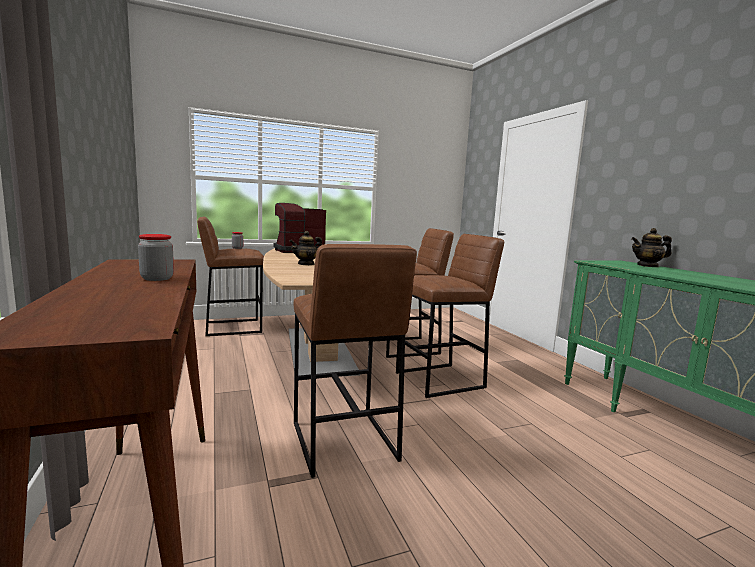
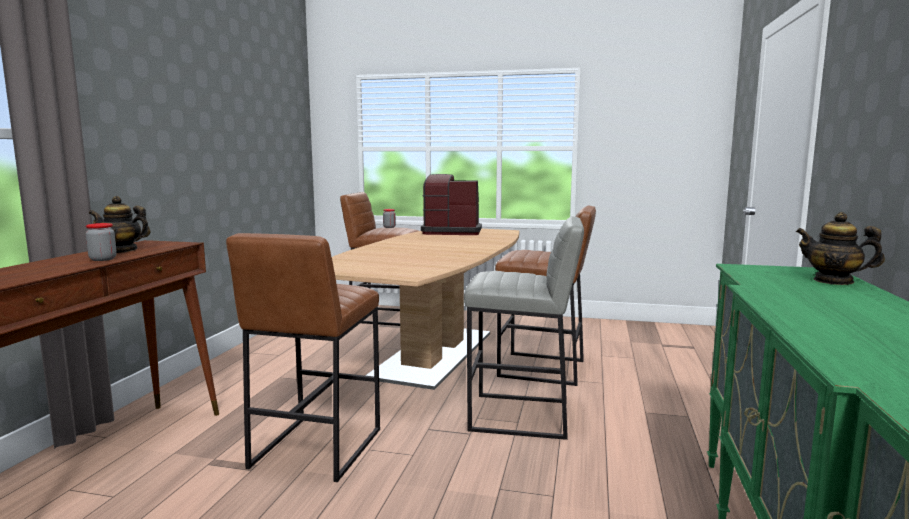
camera: 35 degrees right, 0 degrees up
(306, 264) = (402, 249): teapot -> teapot (122, 250)
(441, 380) = (521, 416): brown stool -> grey stool

